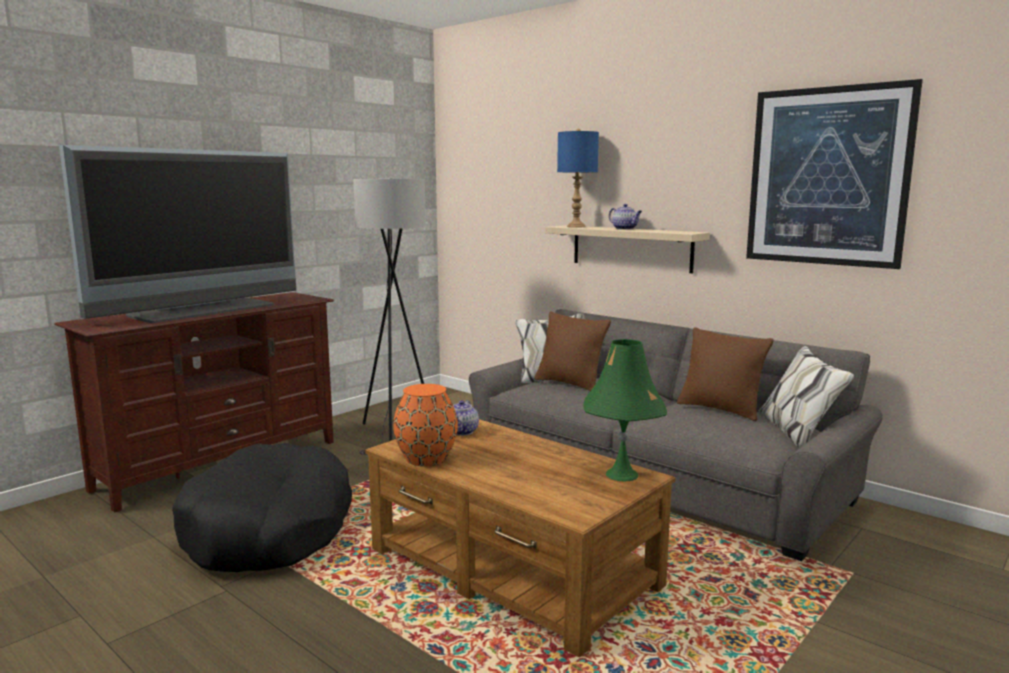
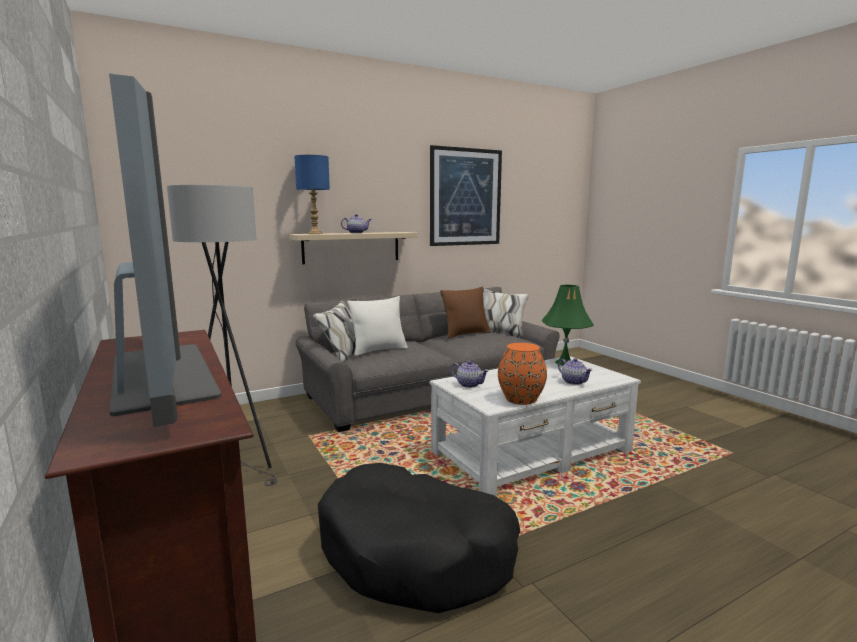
camera: 70 degrees left, 0 degrees up
(512, 569) = (533, 452): brown coffee table -> white coffee table
(523, 484) = (574, 382): none -> teapot
(570, 384) = (379, 350): brown pillow -> white pillow

